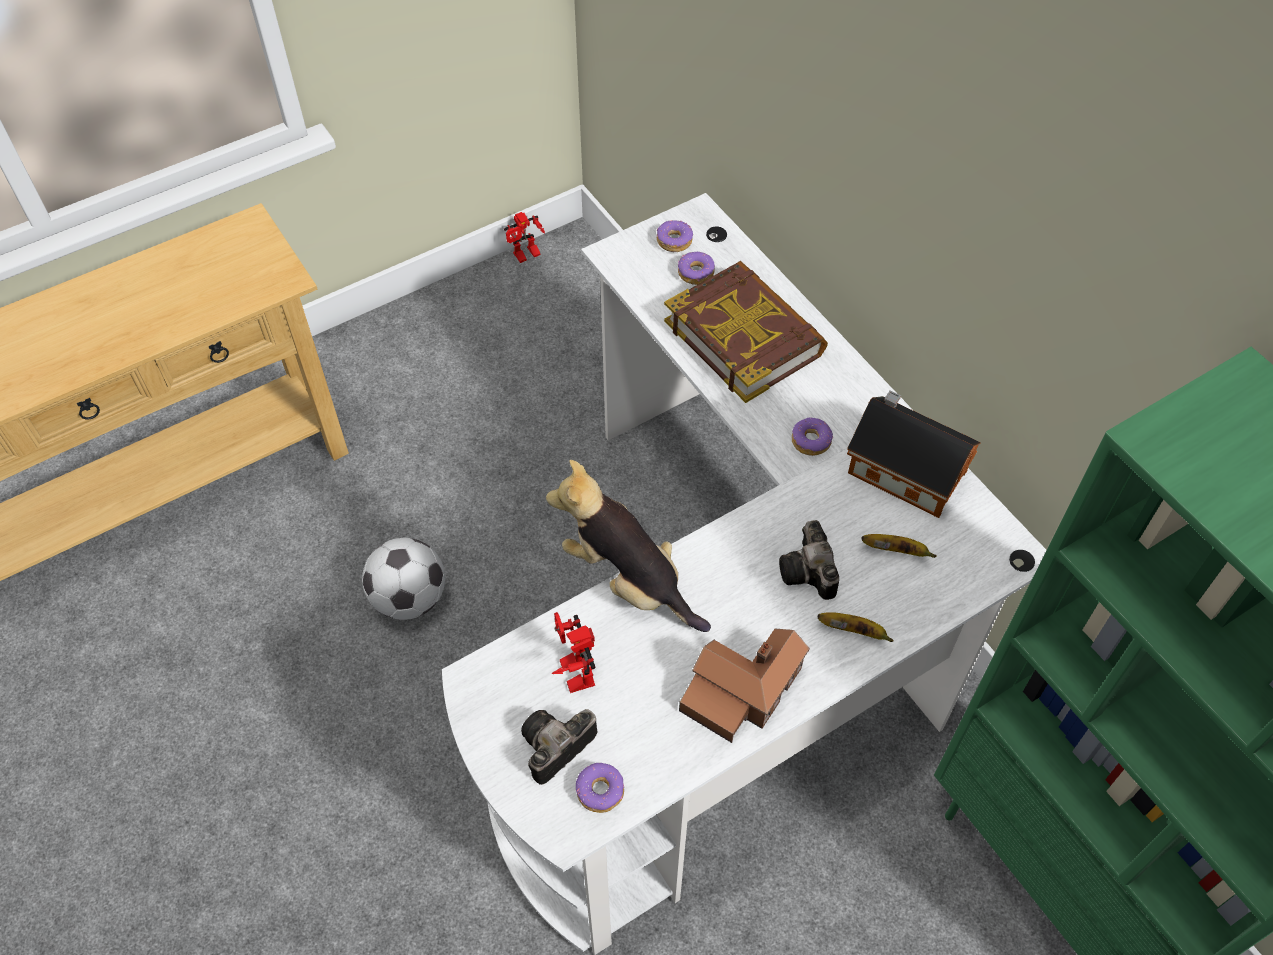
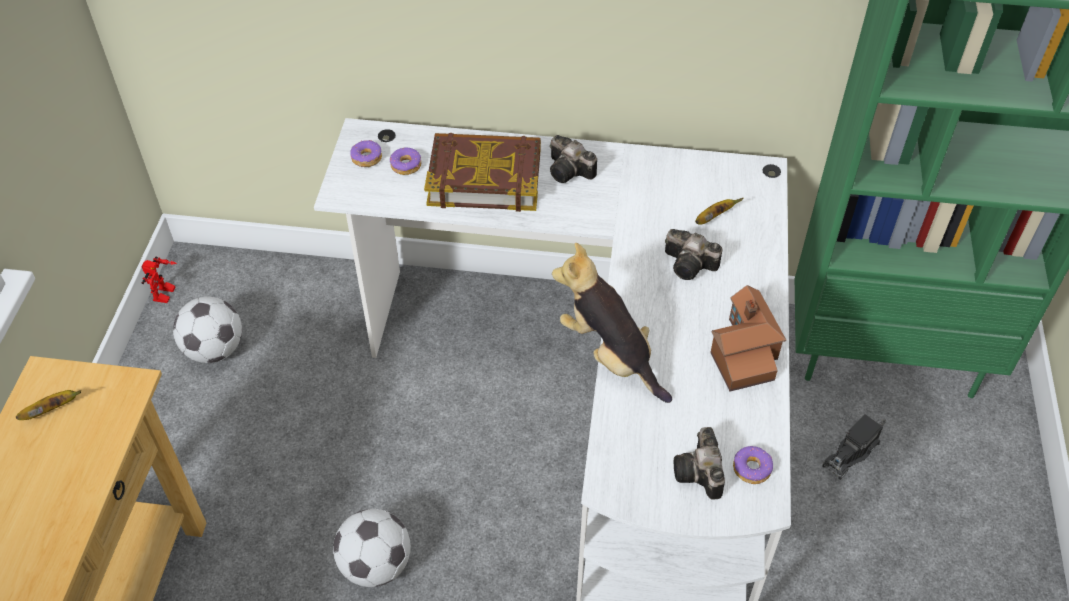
camera: 50 degrees left, 5 degrees down
(507, 328) = (215, 349): none -> football
(571, 672) = (650, 429): toy robot -> none
(628, 580) = (610, 354): plush toy -> plush toy turned 60 degrees clockwise
(811, 441) = (597, 200): donut -> none
(825, 395) = (571, 171): none -> camera
(853, 631) = (750, 273): banana -> banana (52, 409)
(895, 922) = (851, 453): none -> toy truck
(903, 469) = (660, 175): toy house -> none

